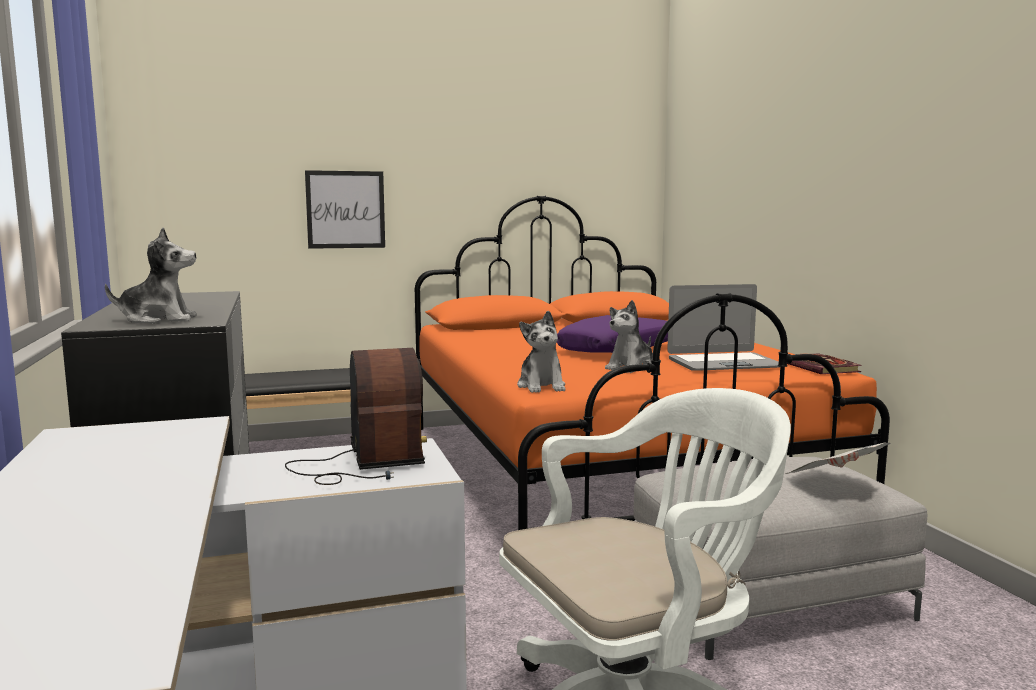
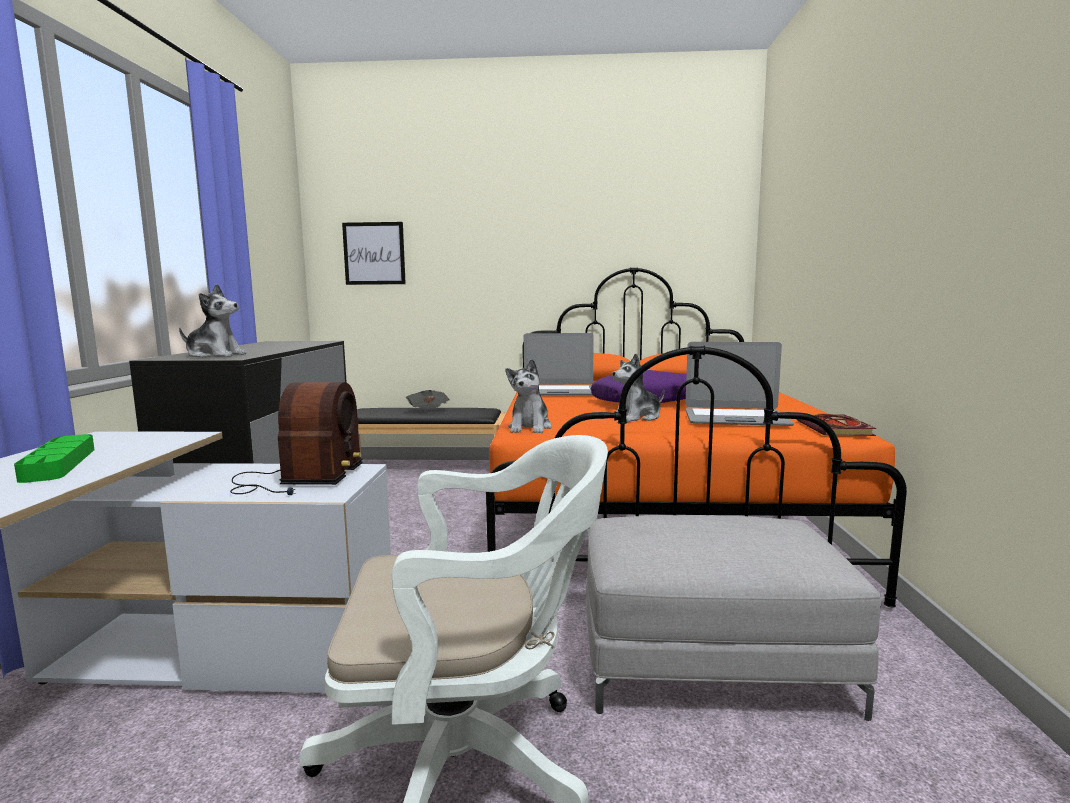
camera: 20 degrees right, 0 degrees up
(113, 470) = (59, 464): none -> green tray
(345, 209) = (469, 281): picture -> picture (374, 253)
(501, 344) = (558, 392): none -> laptop
(834, 483) = (772, 551): newspaper -> newspaper (428, 411)

